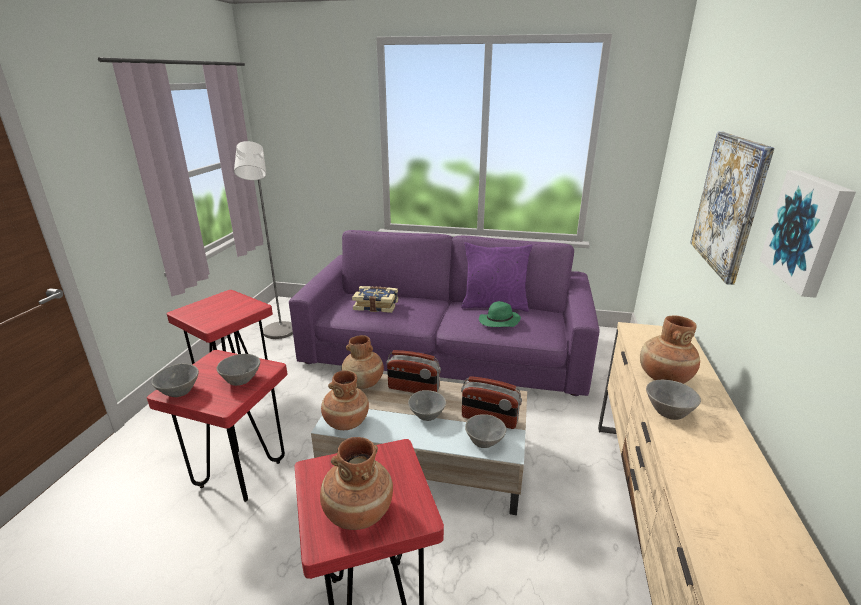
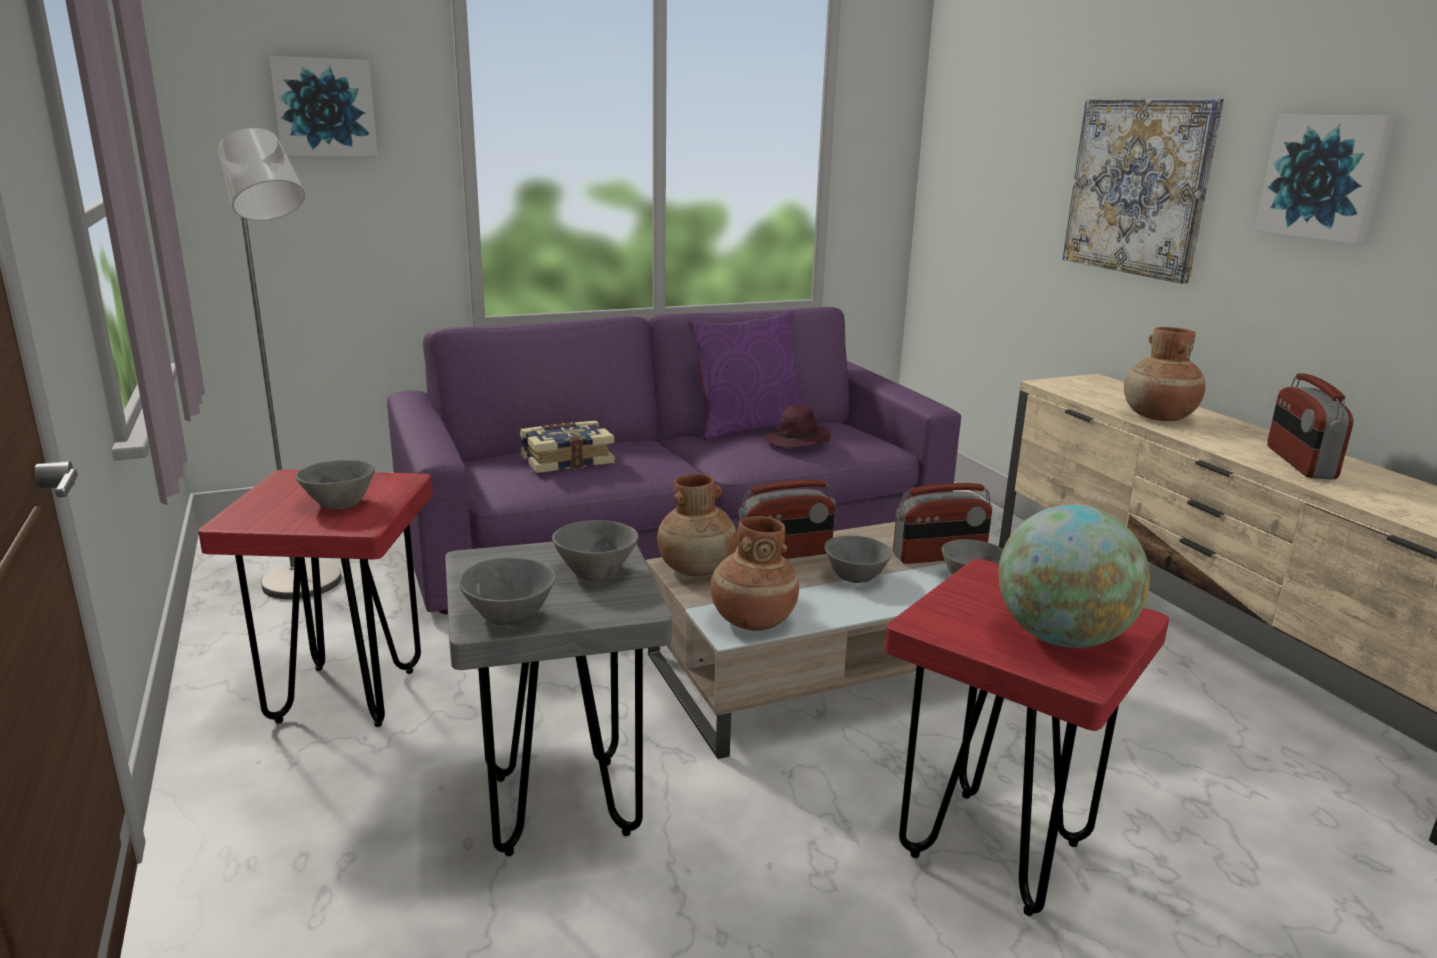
camera: 35 degrees left, 5 degrees down
(241, 474) = (560, 805): red stool -> grey stool
(322, 122) = (324, 107): none -> picture
(357, 512) = (1061, 638): brown vase -> globe
(499, 322) = (797, 441): green hat -> purple hat
(669, 411) = (1213, 441): grey bowl -> grey bowl (341, 502)
(705, 454) = (1299, 463): none -> radio

